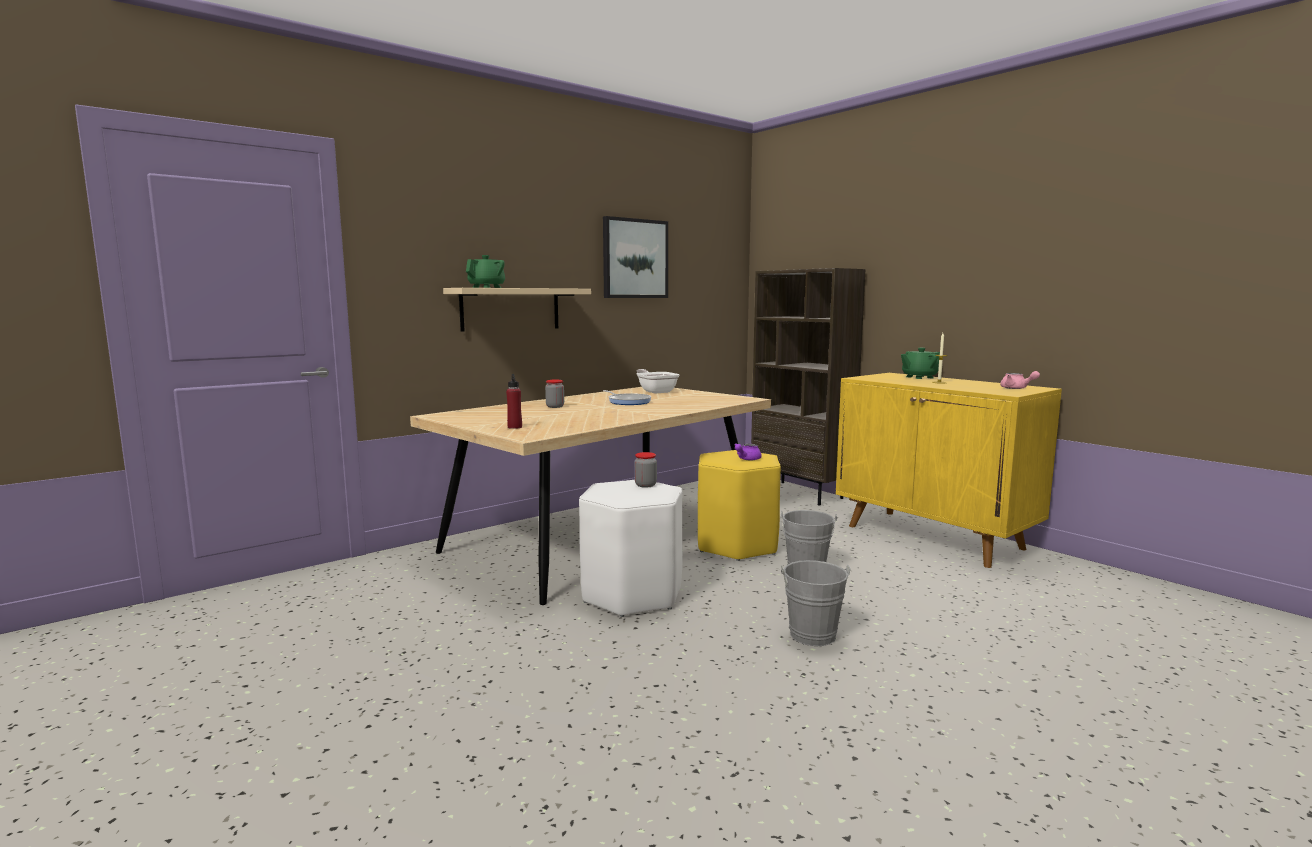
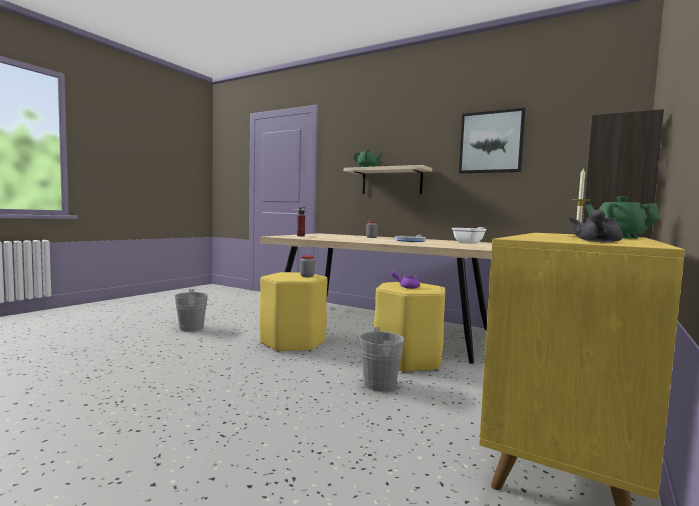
camera: 70 degrees right, 5 degrees down
(632, 595) = (292, 342): white stool -> yellow stool
(811, 632) = (254, 389): grey bucket -> grey bucket (194, 328)
(1016, 388) = (596, 241): pink teapot -> grey teapot

